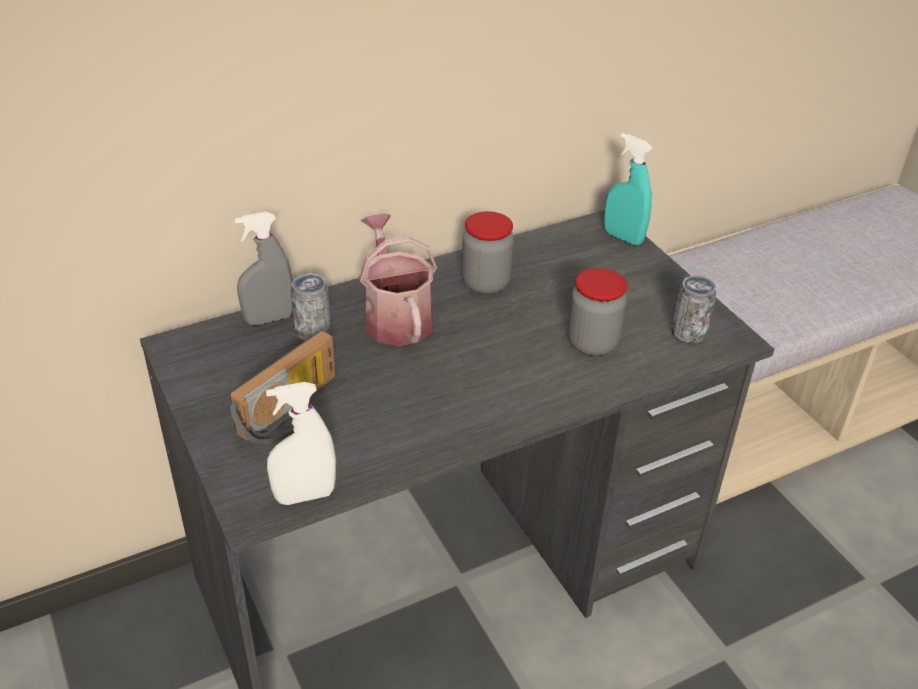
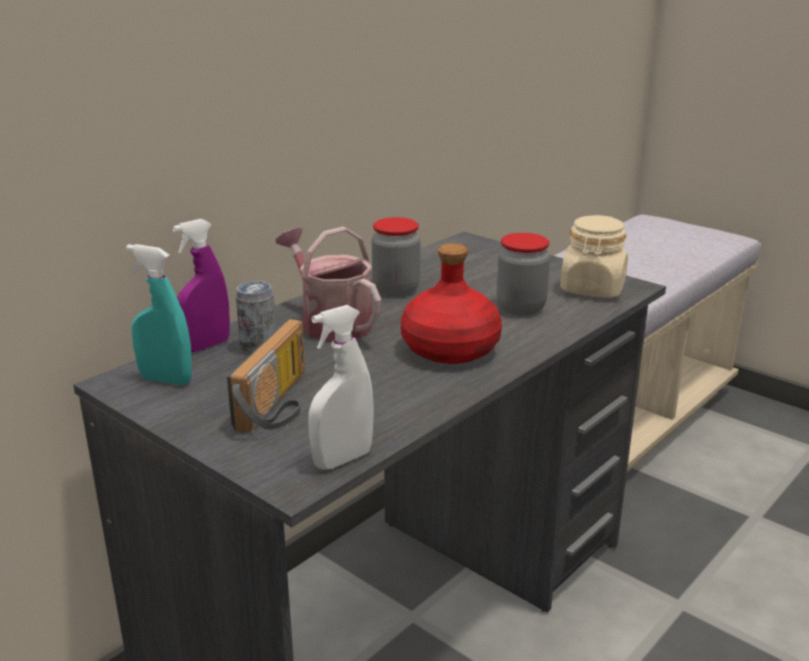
camera: 20 degrees left, 15 degrees down
(269, 319) = (206, 346): grey spray bottle -> purple spray bottle
(483, 382) = (449, 348): none -> red bottle
(623, 237) = (488, 245): turquoise spray bottle -> turquoise spray bottle (166, 380)
(688, 333) = (592, 289): can -> beige jar

